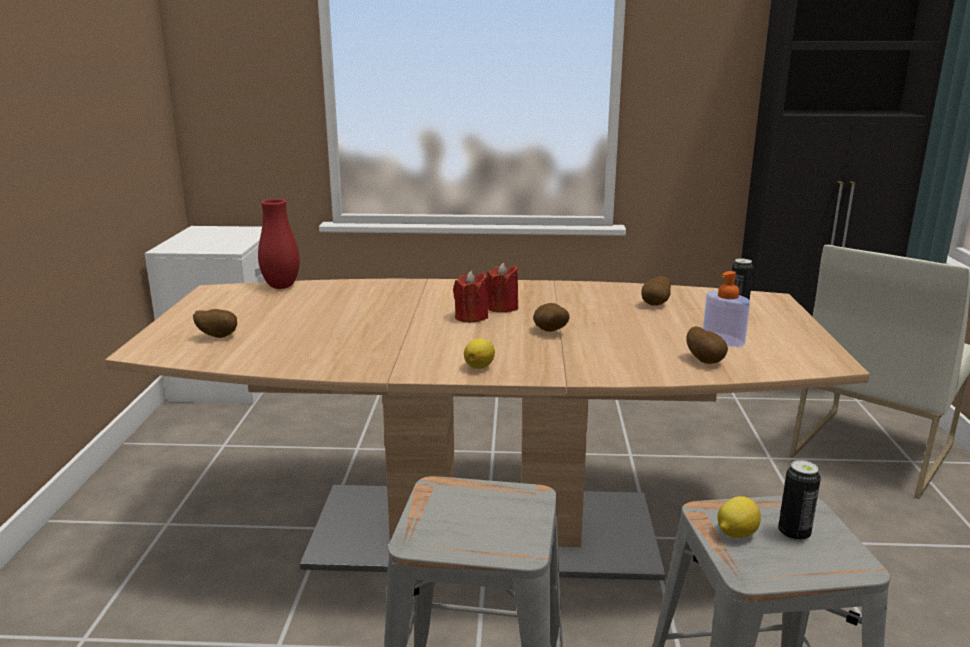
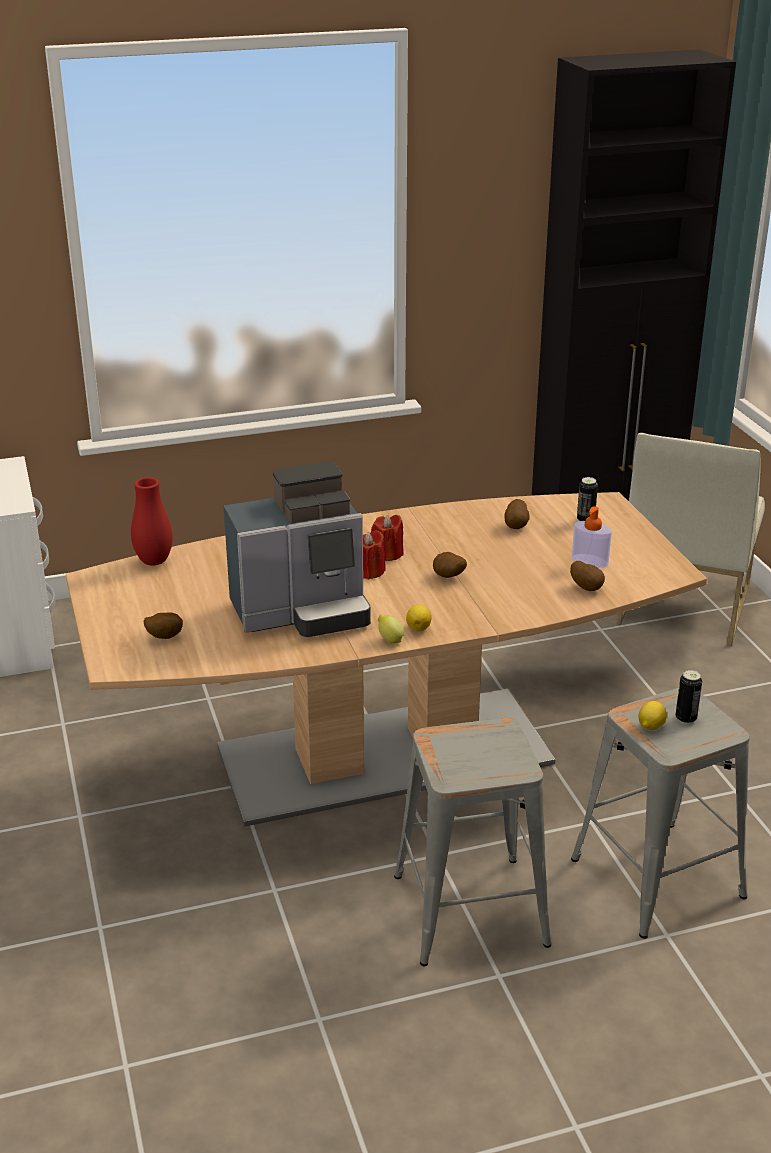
camera: 20 degrees left, 10 degrees up
(372, 337) = (303, 612): none -> coffee machine
(437, 372) = (389, 640): none -> lemon

